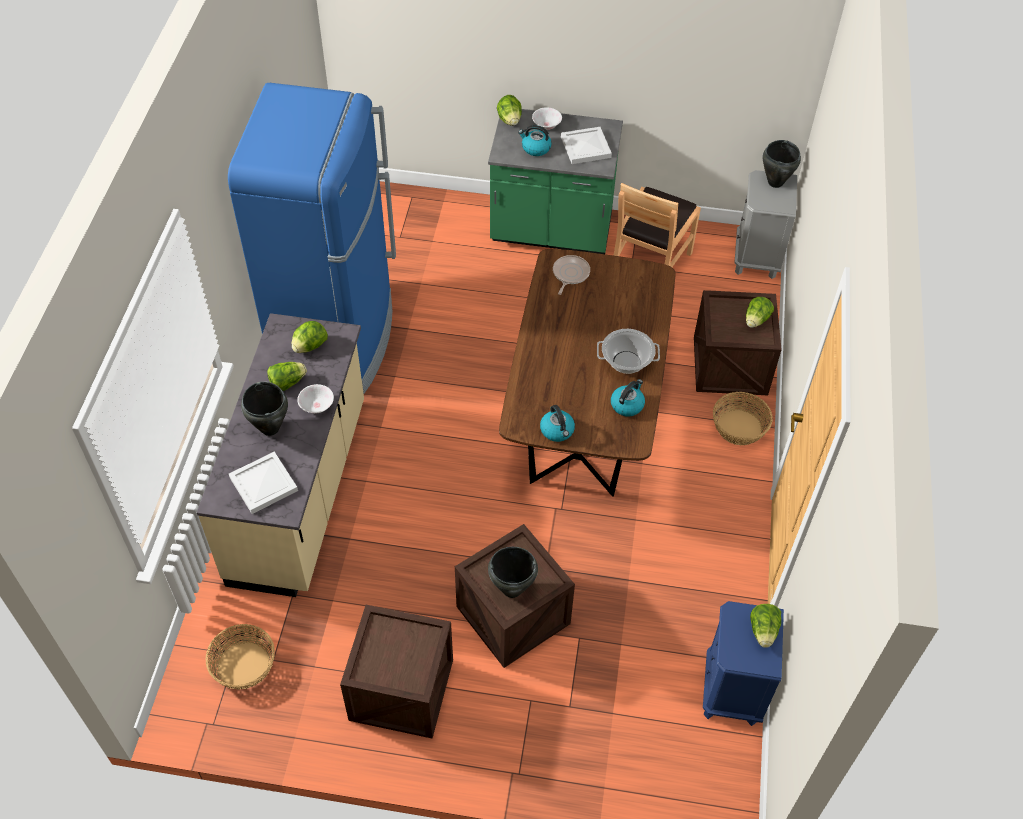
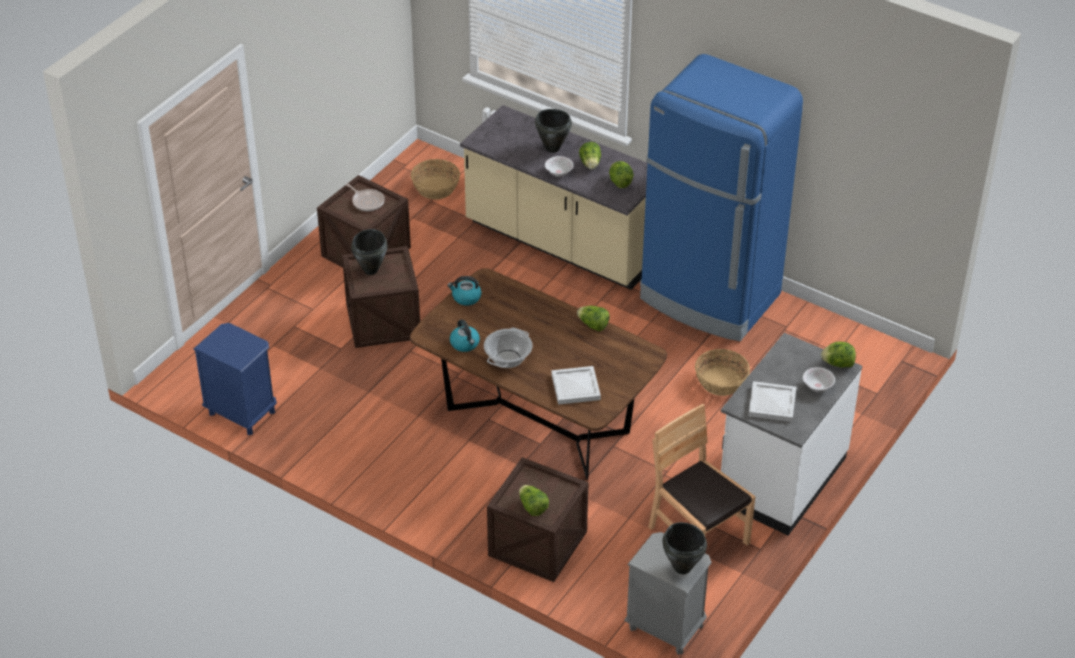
camera: 115 degrees right, 10 degrees down
(263, 485) = (505, 135): white tray -> white tray (575, 386)
(535, 148) = (787, 368): kettle -> none
(551, 231) = (780, 479): green counter -> white counter
(570, 274) = (627, 359): frying pan -> frying pan (367, 201)
(739, 427) = (465, 519): basket -> basket (721, 382)
(763, 631) = (232, 353): lettuce -> lettuce (593, 325)

